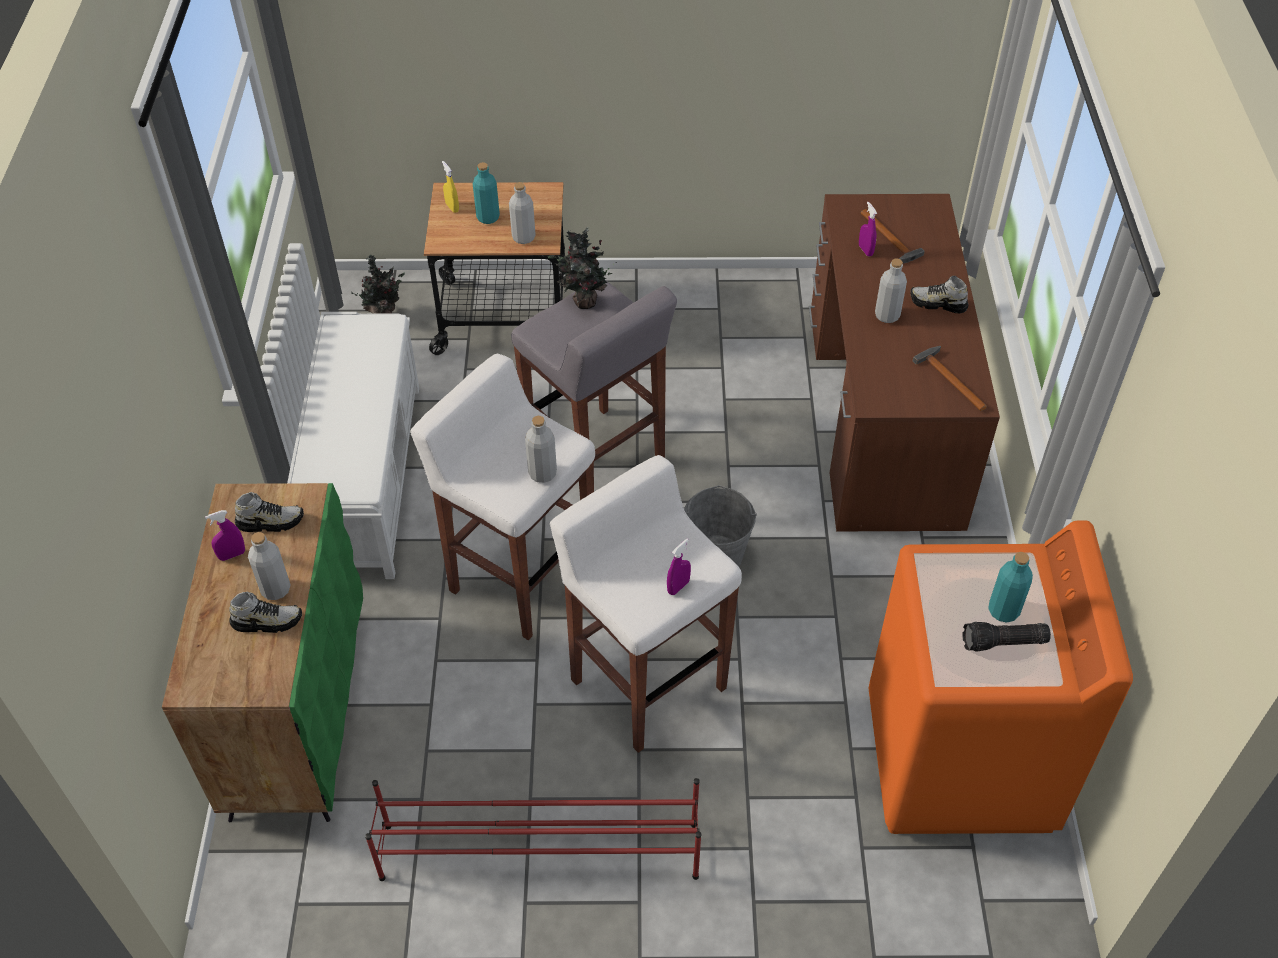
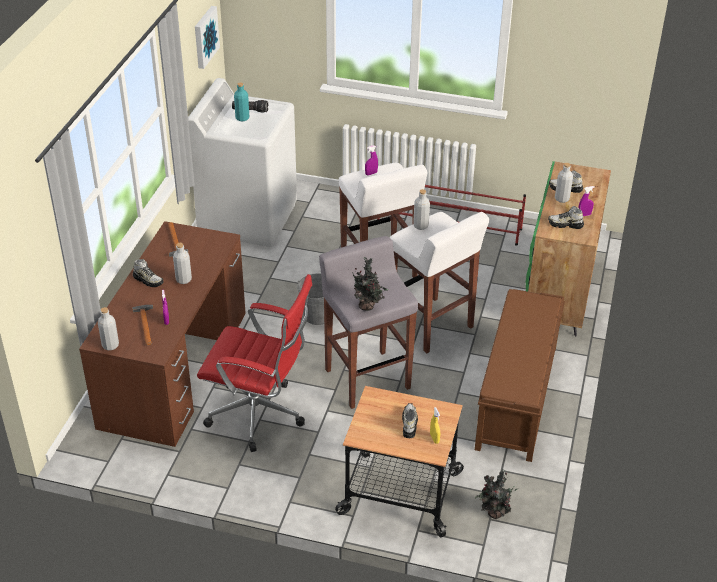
camera: 165 degrees left, 10 degrees down
(365, 476) = (516, 398): white bench -> brown bench
(488, 217) = (409, 424): turquoise bottle -> shoe
(523, 237) = (387, 402): grey bottle -> grey bottle (110, 345)
(724, 373) = (260, 415): none -> red office chair
(960, 761) = (248, 218): orange washing machine -> white washing machine
(1180, 598) = (204, 36): none -> picture

